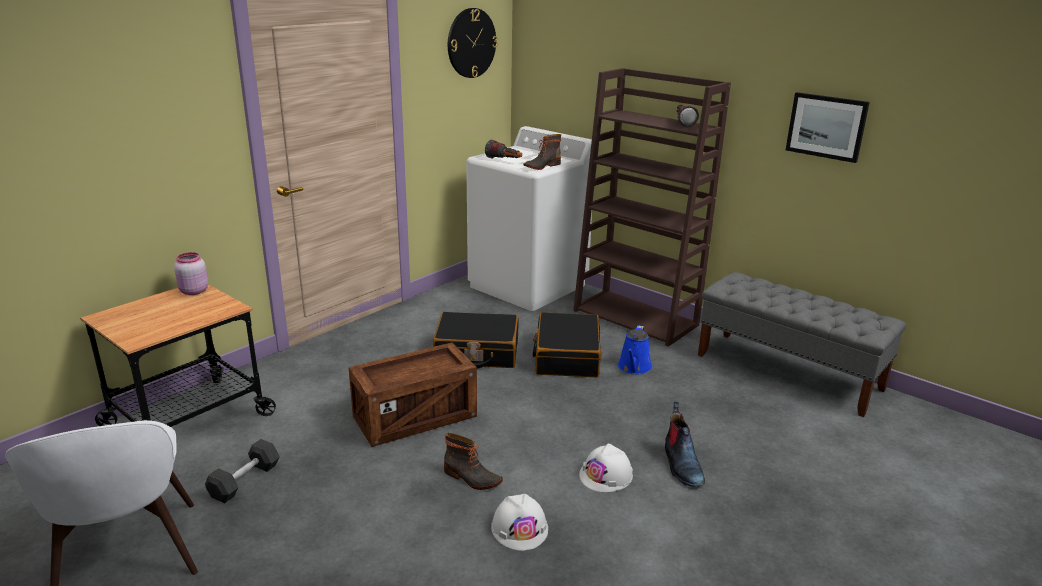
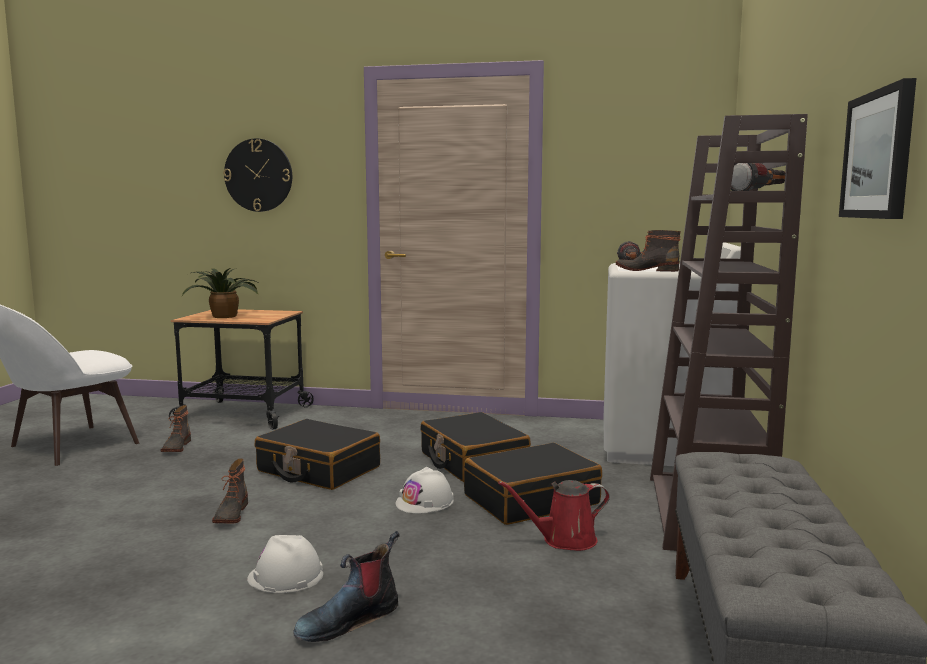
camera: 60 degrees right, 15 degrees down
(162, 320) = (225, 316): none -> potted plant
(193, 291) = (280, 312): pink jar -> none
(245, 481) = (176, 447): grey dumbbell -> boot
(415, 417) = (318, 469): crate -> black suitcase
(471, 43) = (655, 135): wall clock -> wall clock (258, 175)
(520, 528) = (155, 554): white hard hat -> white hard hat (425, 502)
(634, 367) = (564, 540): blue watering can -> red watering can

